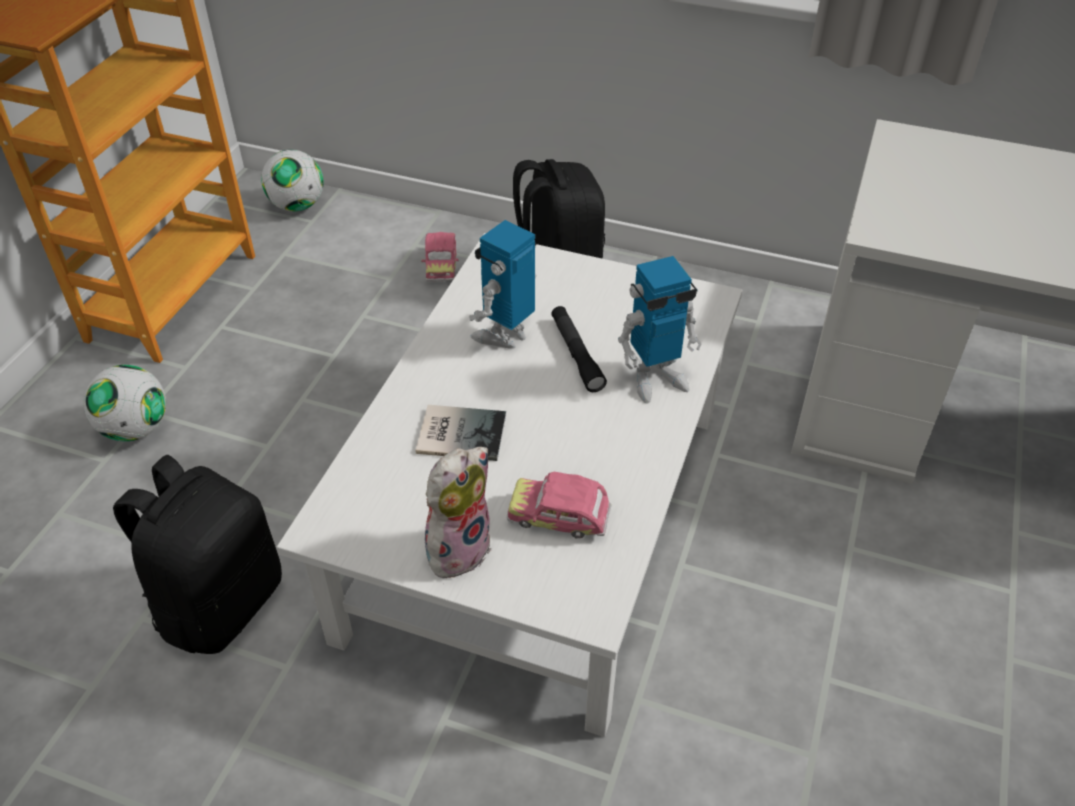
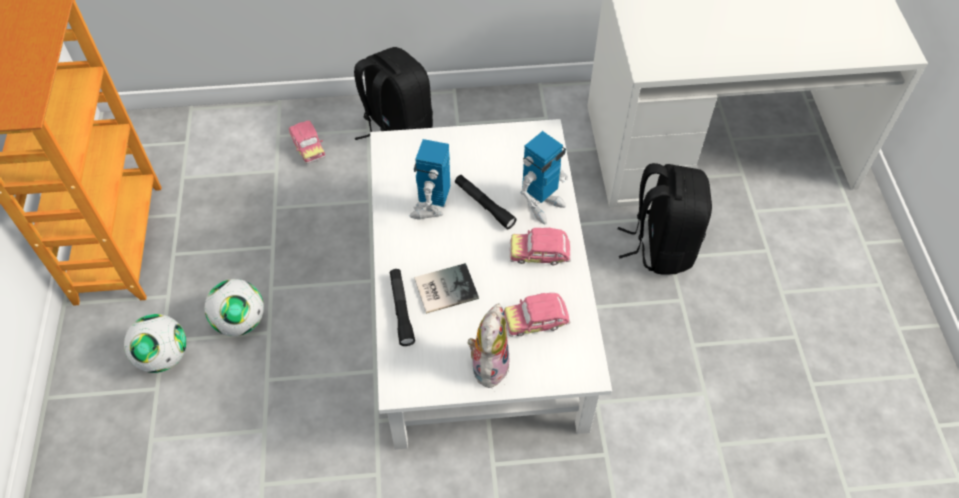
camera: 25 degrees left, 10 degrees up
(220, 603) = (308, 452): black backpack -> black backpack (660, 246)
(297, 206) = (166, 132): football -> football (240, 321)
(387, 438) = (401, 310): none -> black flashlight
(615, 436) = (539, 254): none -> toy car

